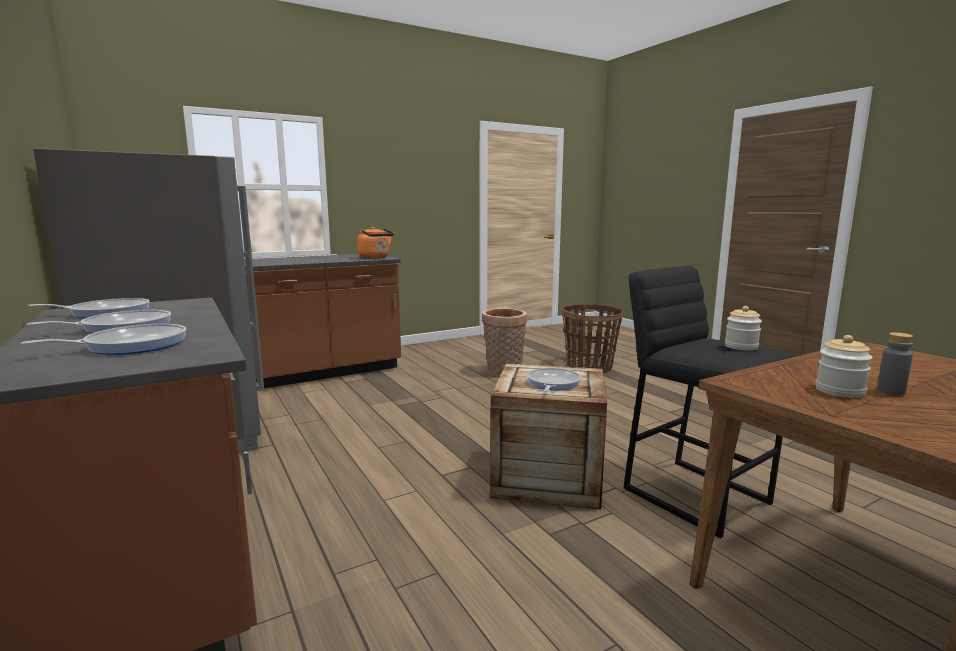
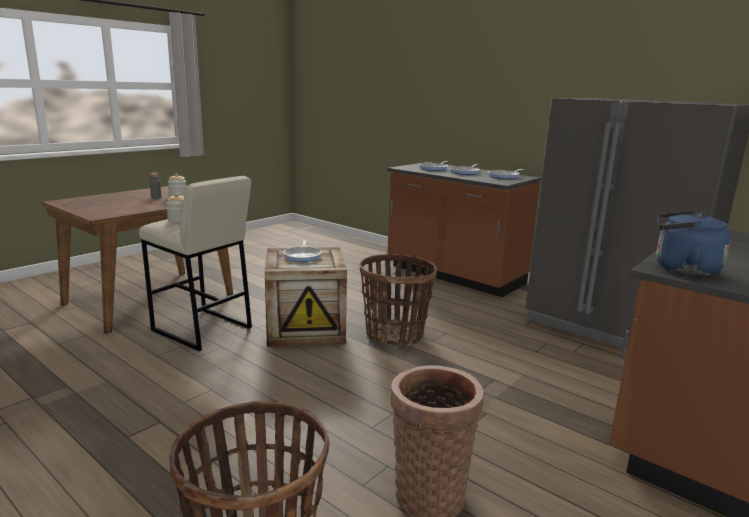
camera: 160 degrees right, 5 degrees up
(375, 257) = (681, 269): orange kettle -> blue kettle
(440, 452) = (394, 335): none -> basket
(692, 494) = (203, 329): black stool -> beige stool

